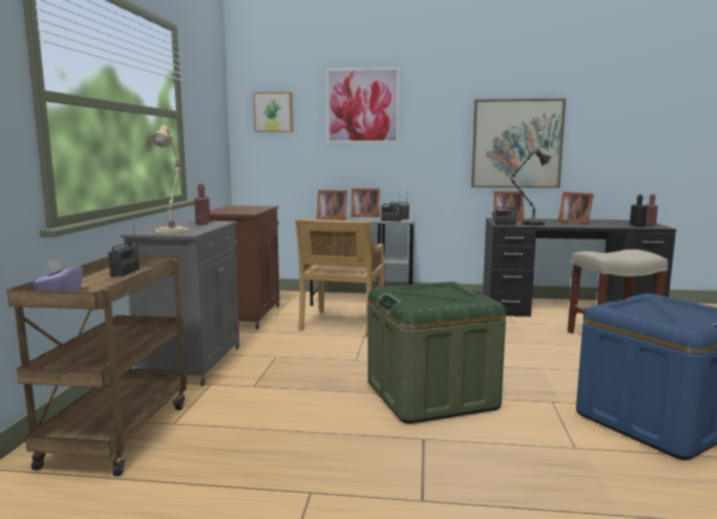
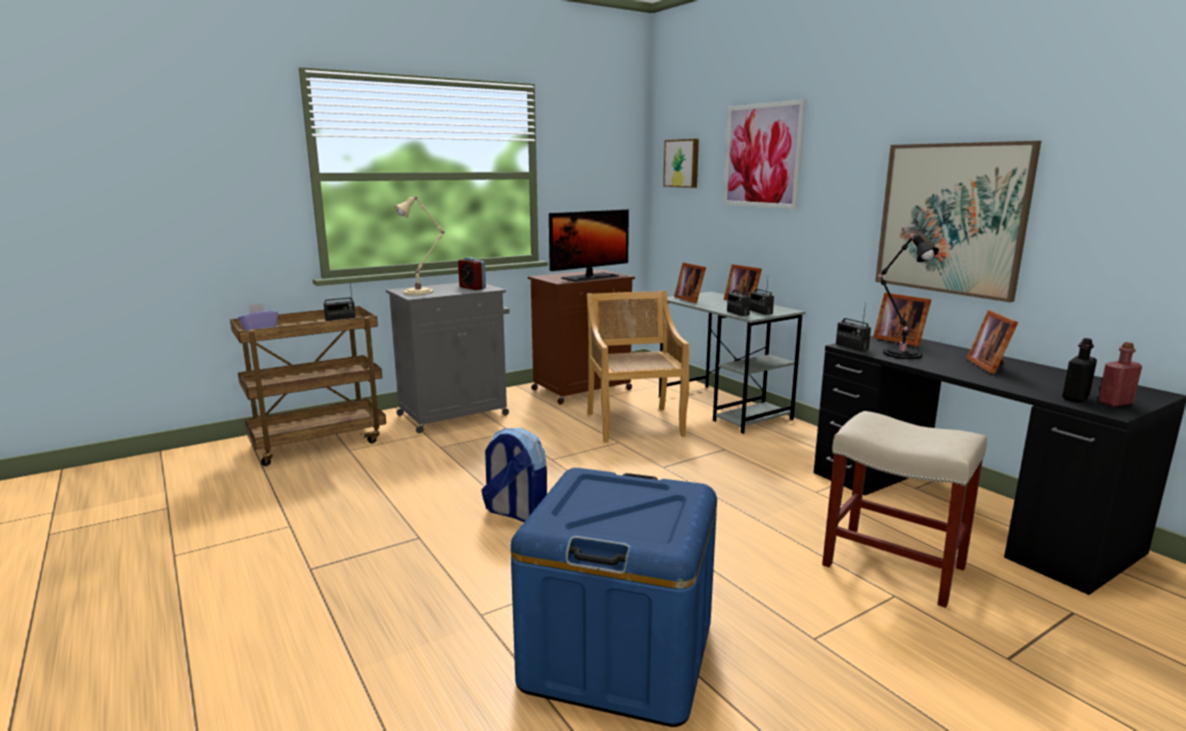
camera: 50 degrees right, 5 degrees up
(203, 223) = (472, 288): red bottle -> alarm clock
(252, 209) = (590, 277): none -> monitor
(342, 324) = (634, 424): beige chair -> beige chair turned 105 degrees clockwise
(431, 395) = (516, 513): green storage box -> backpack

